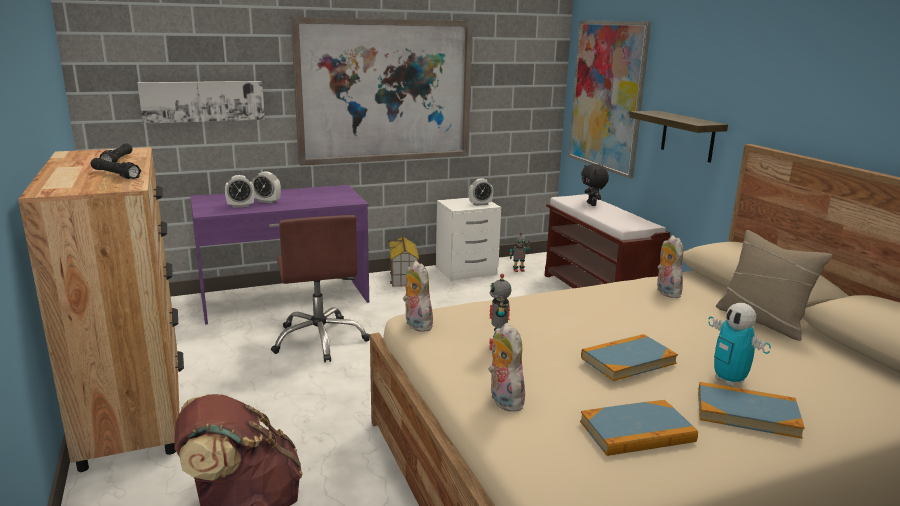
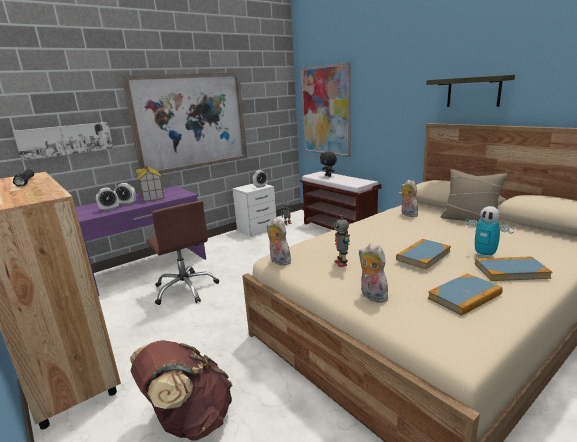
camera: 15 degrees left, 0 degrees up
(115, 174) = (34, 190): black flashlight -> none
(404, 278) = (220, 240): toy house -> toy house (152, 196)
(687, 136) = (385, 125): shelf -> shelf (473, 92)

